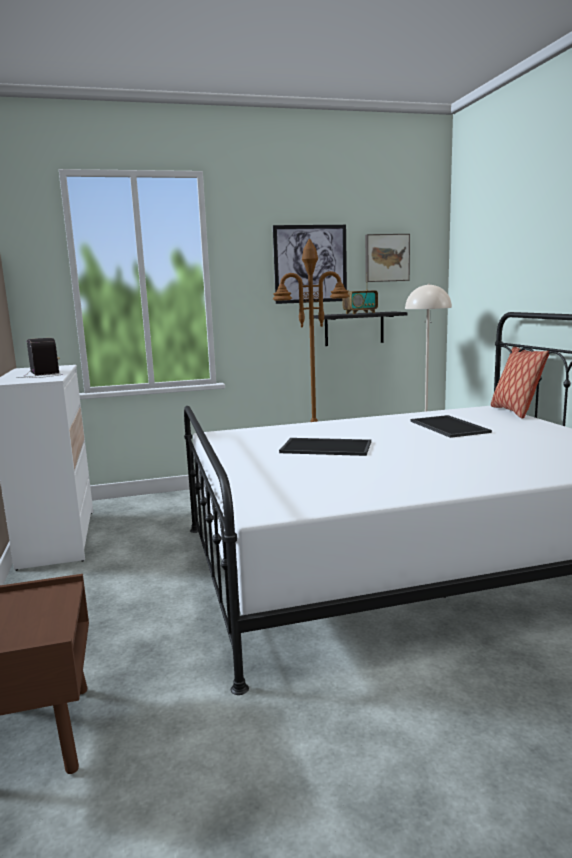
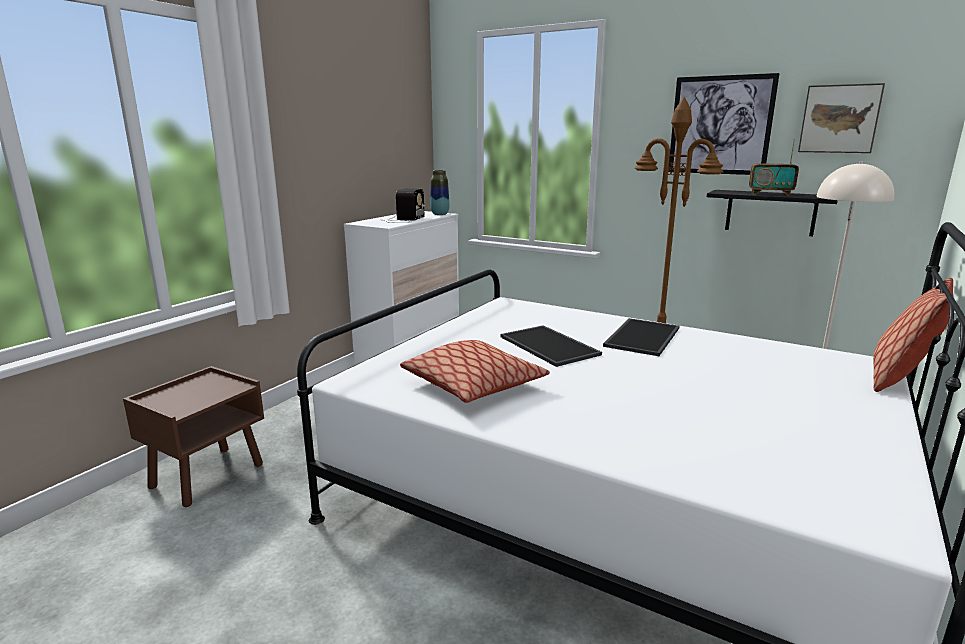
camera: 45 degrees right, 5 degrees up
(61, 367) = (440, 214): none -> vase
(353, 481) = (474, 385): none -> pillow
(447, 426) = (736, 367): tray -> tray (641, 336)

